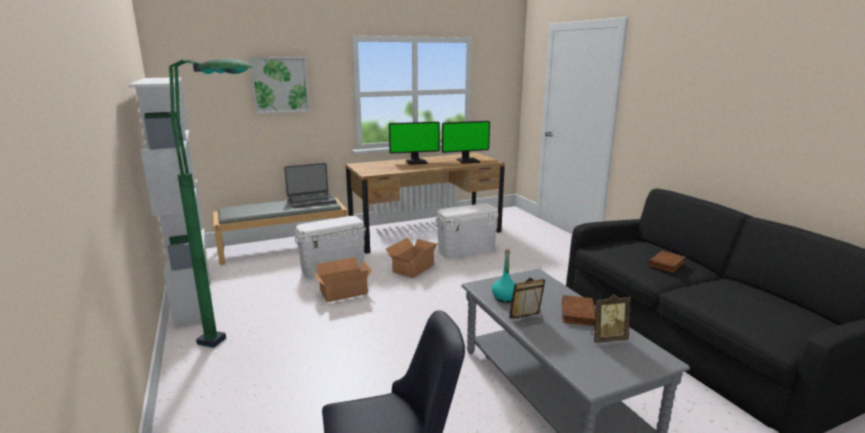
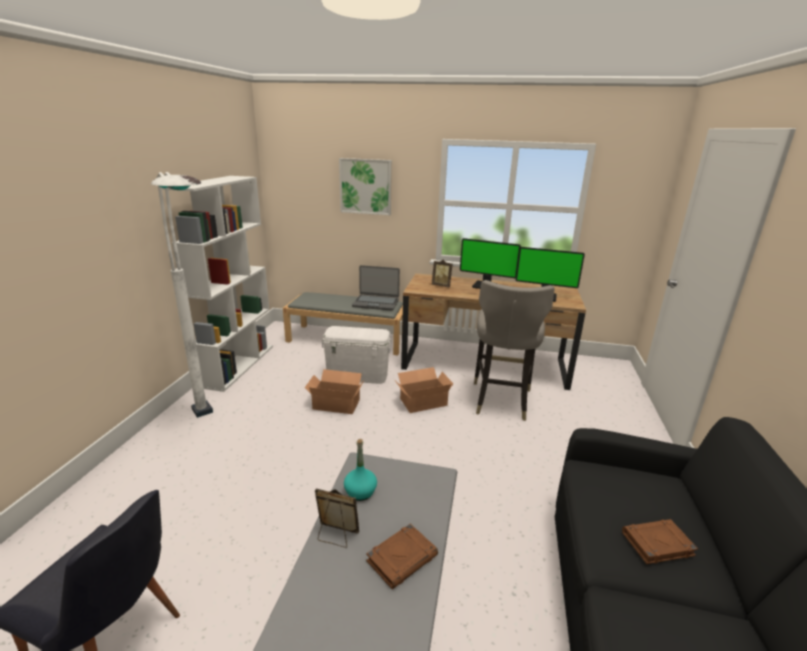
camera: 35 degrees right, 5 degrees up
(246, 348) = (213, 428): green floor lamp -> white floor lamp
(466, 251) = (500, 401): white storage box -> grey stool
(607, 338) = (379, 618): picture frame -> picture frame (442, 285)

